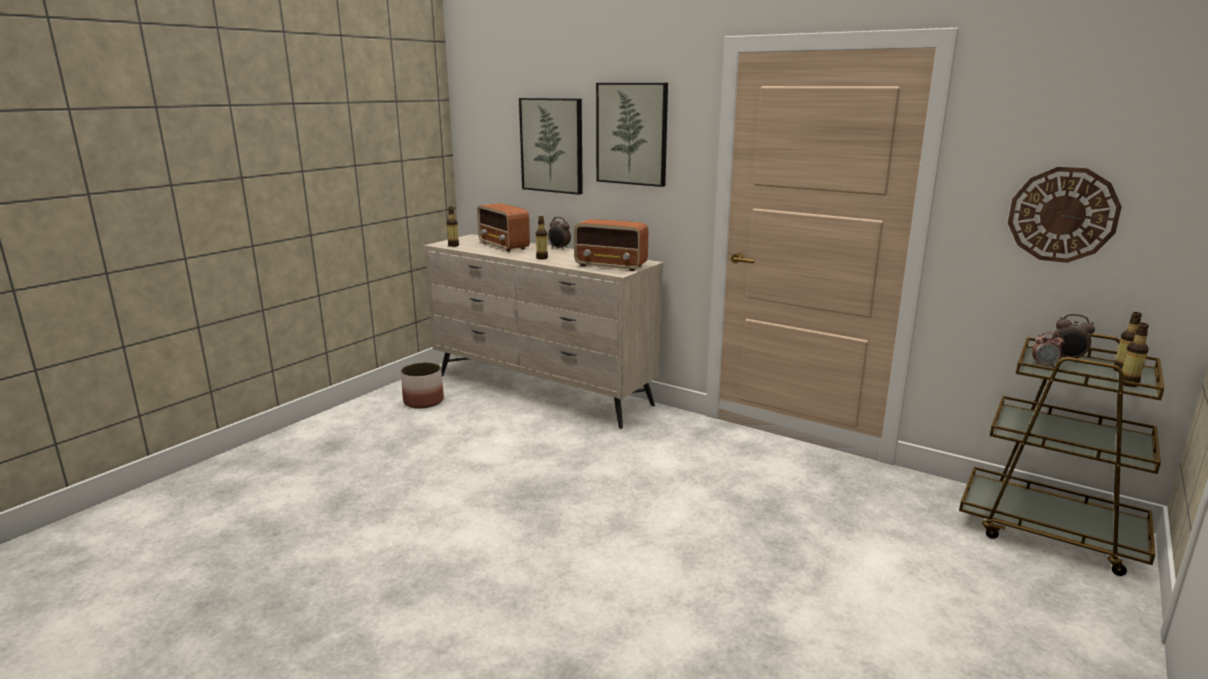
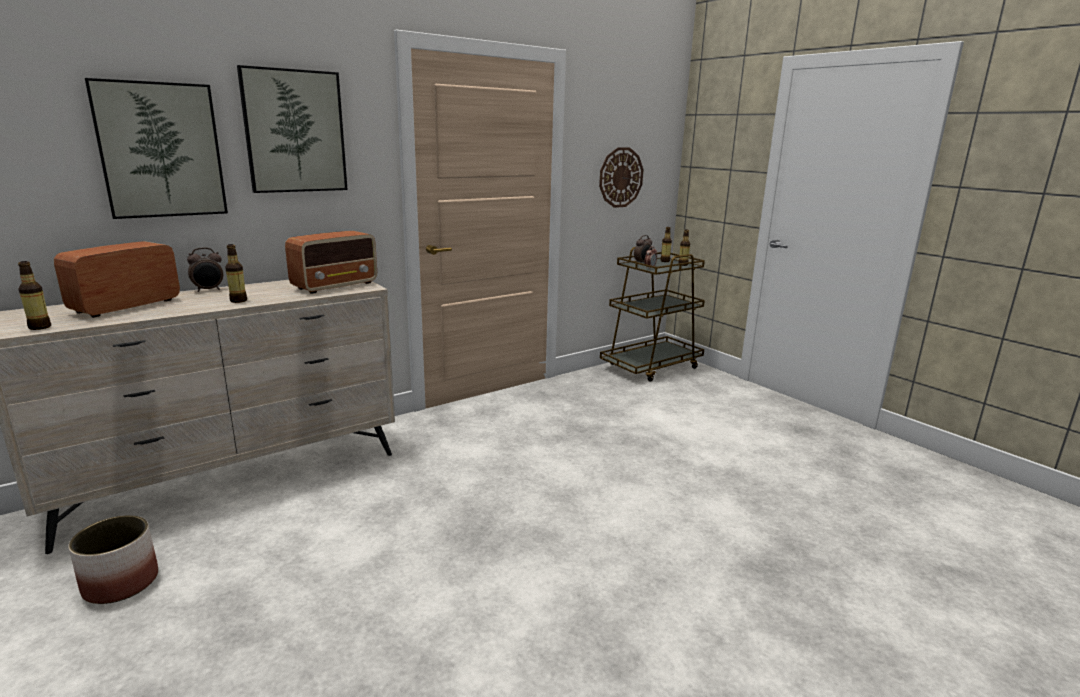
camera: 70 degrees left, 0 degrees up
(504, 246) = (125, 306): radio -> radio turned 135 degrees clockwise

